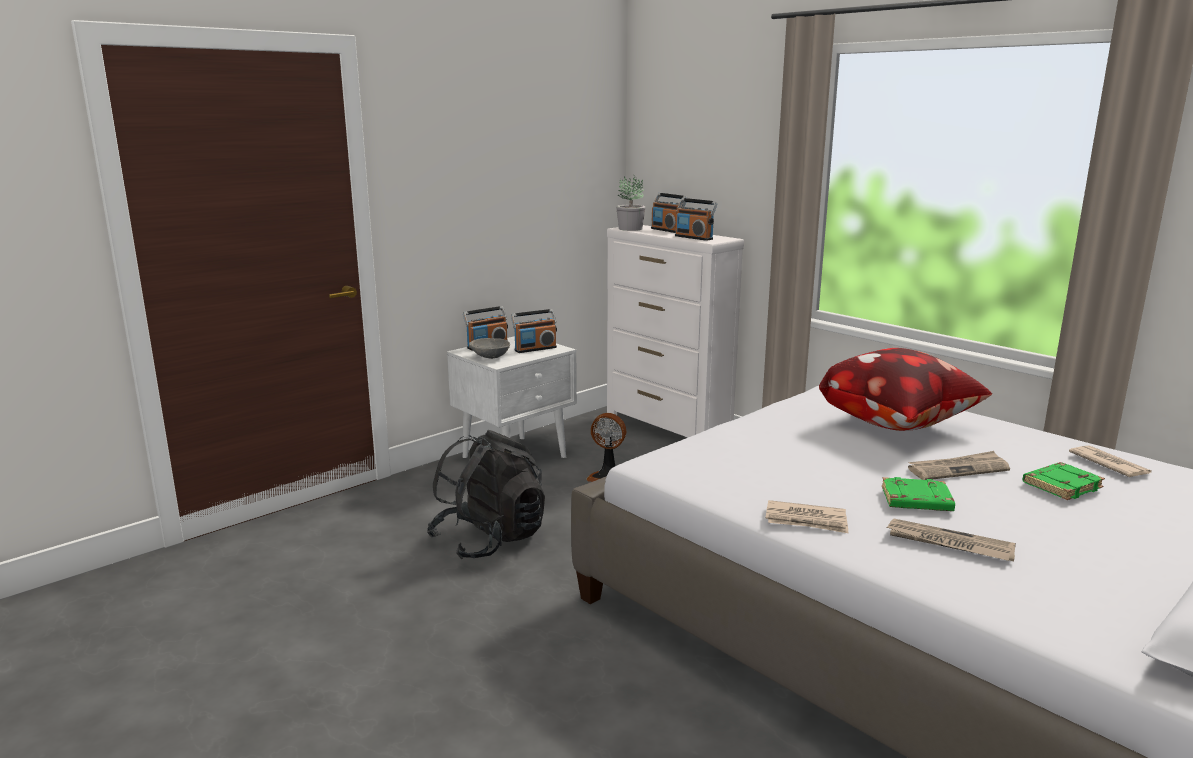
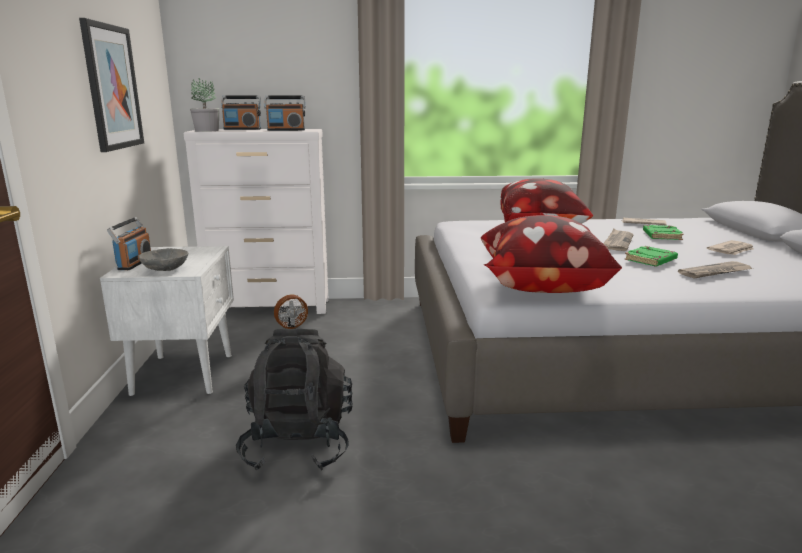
camera: 50 degrees left, 0 degrees up
(514, 190) = (112, 87): none -> picture
(535, 349) = (191, 254): radio -> none
(701, 472) = (540, 286): none -> pillow
(806, 520) = (653, 287): newspaper -> newspaper (731, 250)

